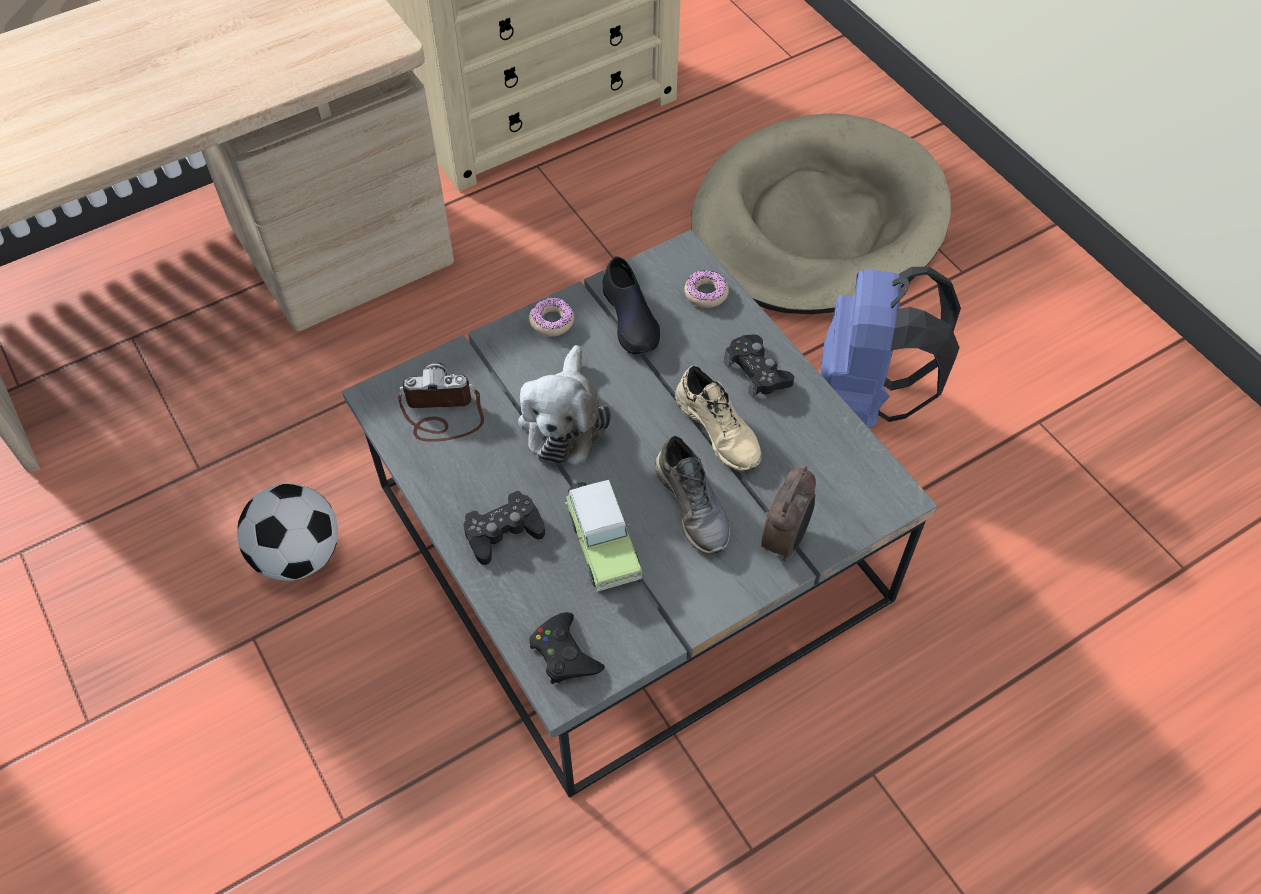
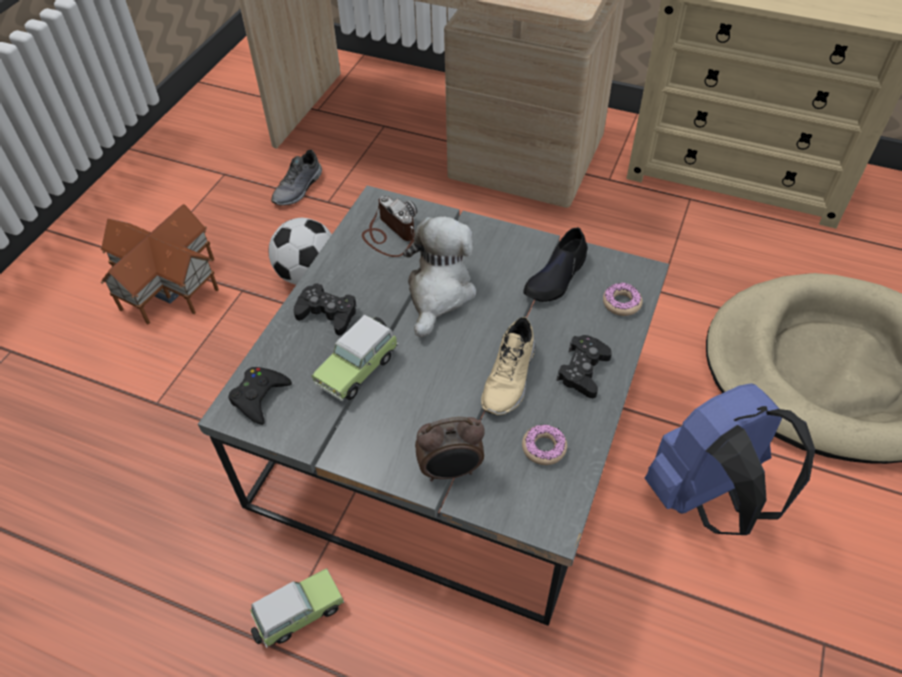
camera: 55 degrees right, 5 degrees down
(154, 716) = (168, 283): none -> toy house
(552, 321) = (511, 241): donut -> donut (544, 448)
(564, 421) = (439, 293): plush toy -> plush toy turned 135 degrees clockwise
(694, 505) = (433, 400): grey shoe -> grey shoe (299, 189)
(735, 809) = (297, 614): none -> toy car

